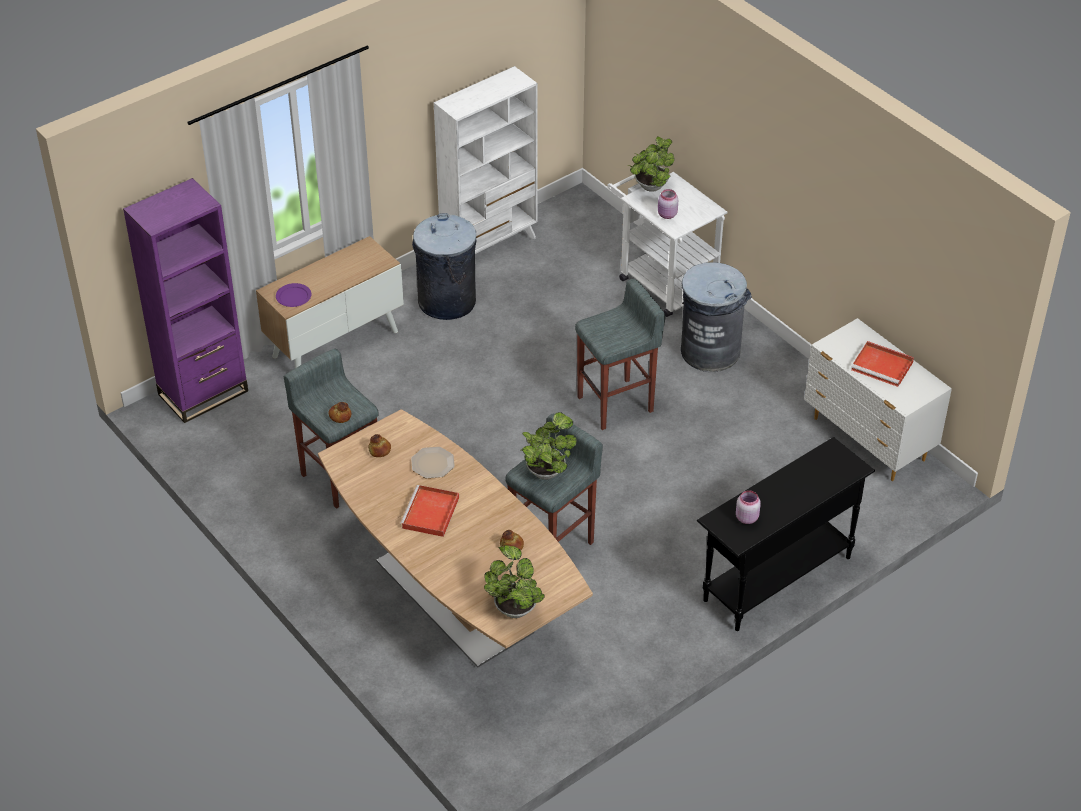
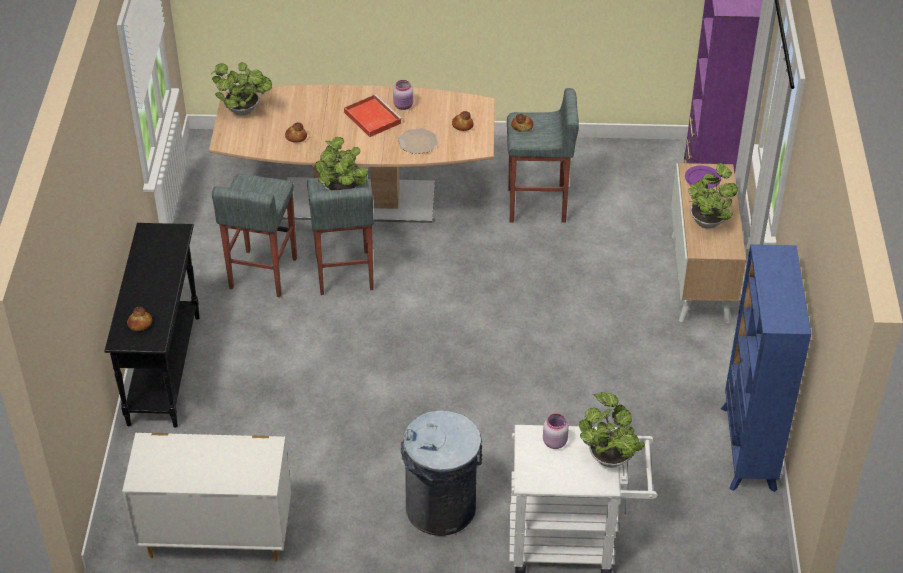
camera: 130 degrees right, 0 degrees up
(343, 272) = (708, 220): none -> potted plant
(446, 301) = (691, 373): grey trash can -> none
(490, 246) = (747, 448): white bookcase -> blue bookcase
(616, 404) = (445, 400): grey stool -> grey stool (262, 274)
(746, 517) = (160, 248): pink jar -> pink jar (404, 106)
(828, 468) = (140, 324): none -> bread
(883, 366) = (202, 464): red tray -> none

